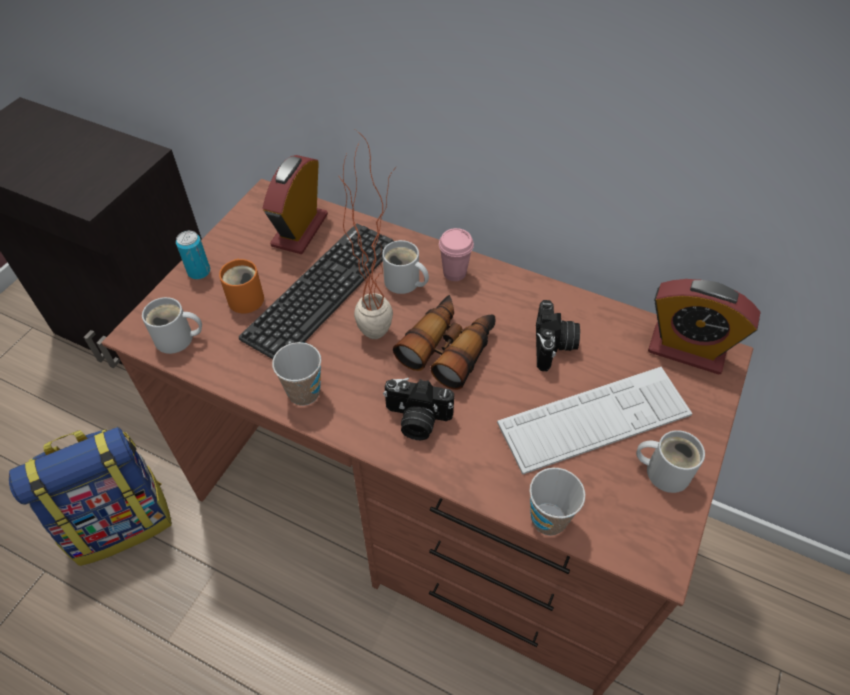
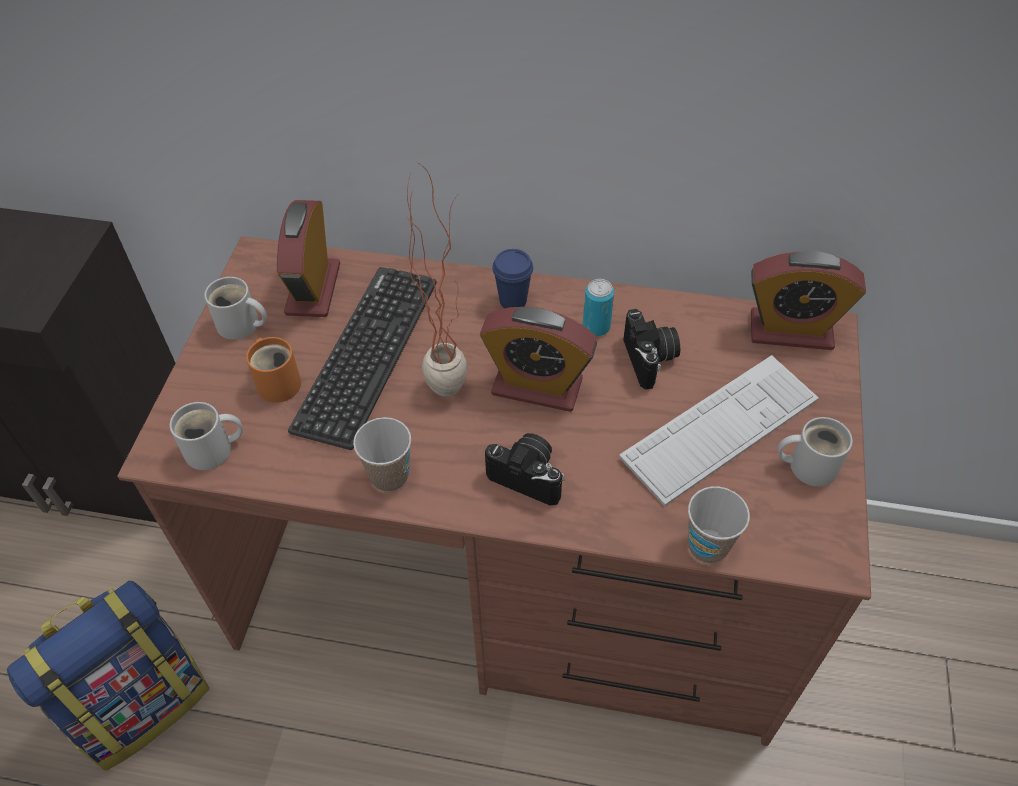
camera: 15 degrees left, 0 degrees up
(199, 272) = (208, 364): can -> can (596, 327)
(404, 283) = (459, 325): white mug -> white mug (241, 326)
(416, 420) = (529, 476): camera -> camera turned 150 degrees counterclockwise
(449, 347) = (537, 387): binoculars -> alarm clock
(454, 273) = (513, 301): pink cup -> blue cup

